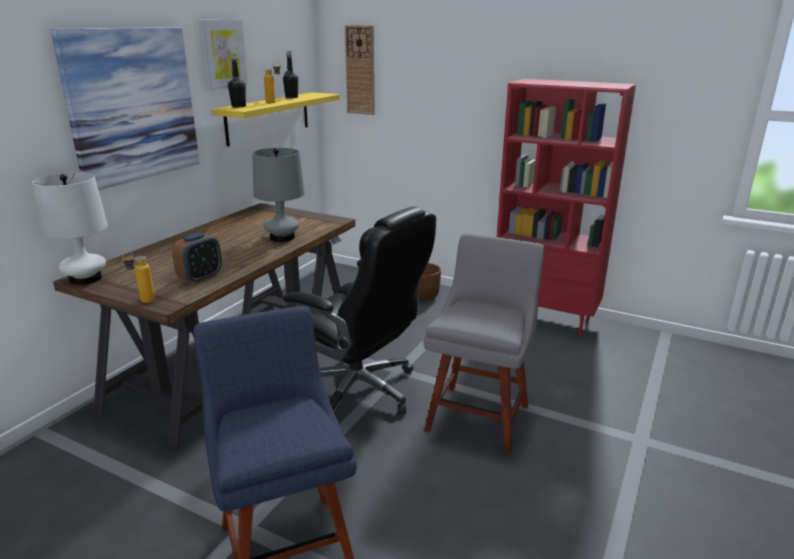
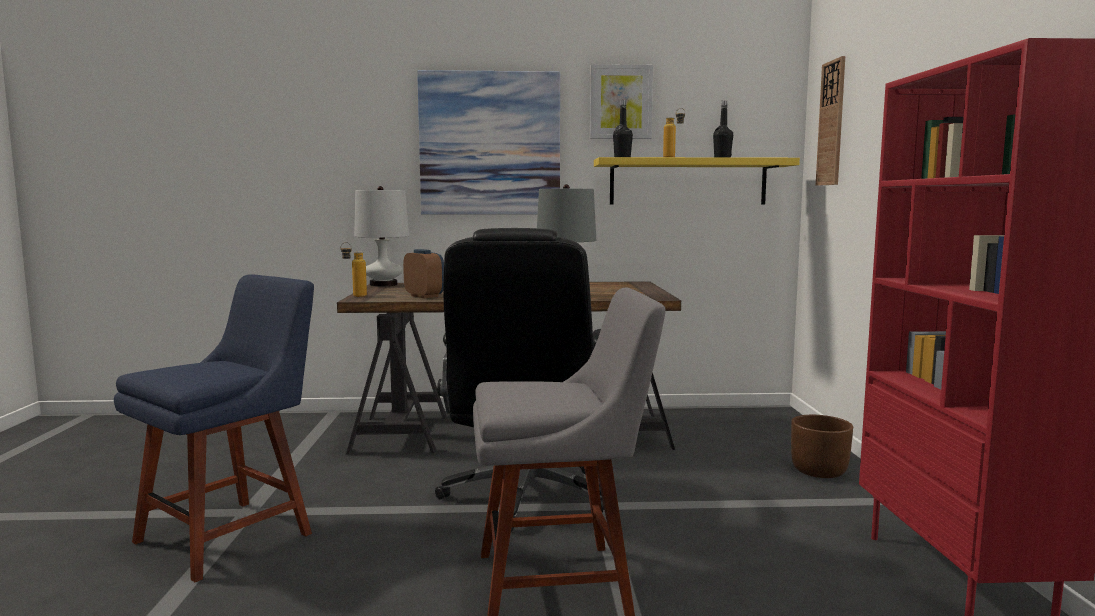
camera: 60 degrees right, 15 degrees down
(200, 277) = (424, 296): alarm clock -> alarm clock turned 135 degrees counterclockwise

